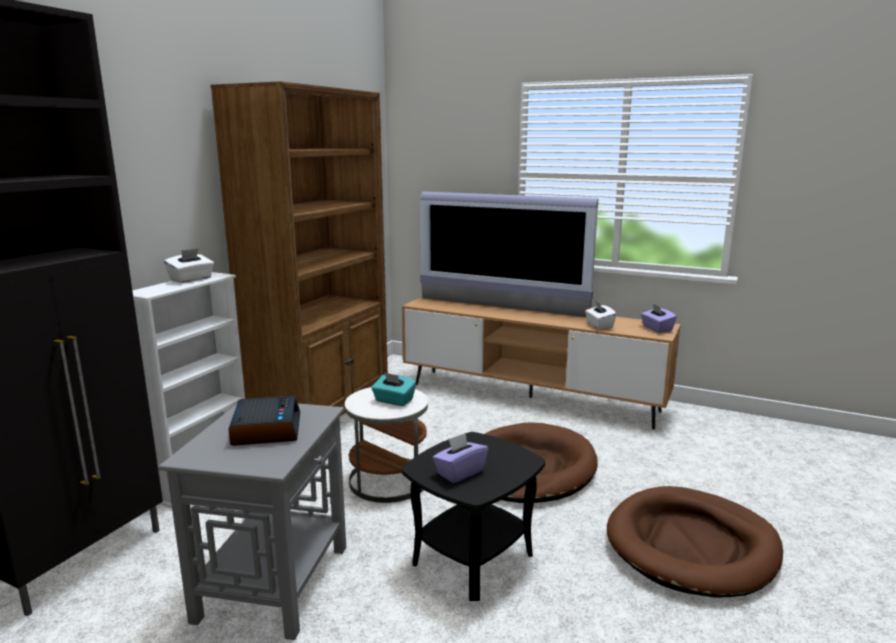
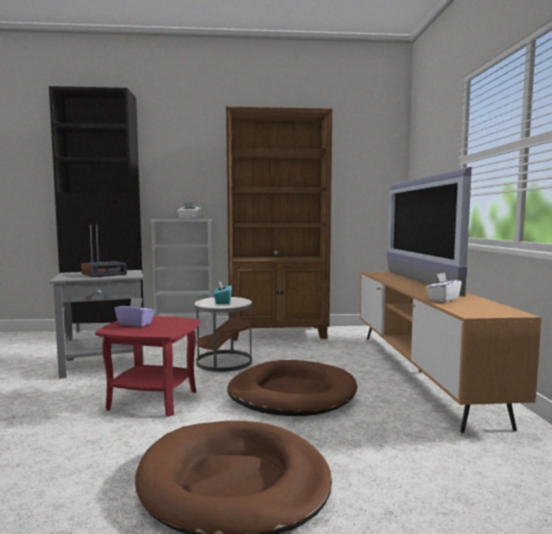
camera: 60 degrees right, 10 degrees down
(472, 557) = (153, 399): black side table -> red side table
(656, 329) = (490, 312): purple tissue box -> none

